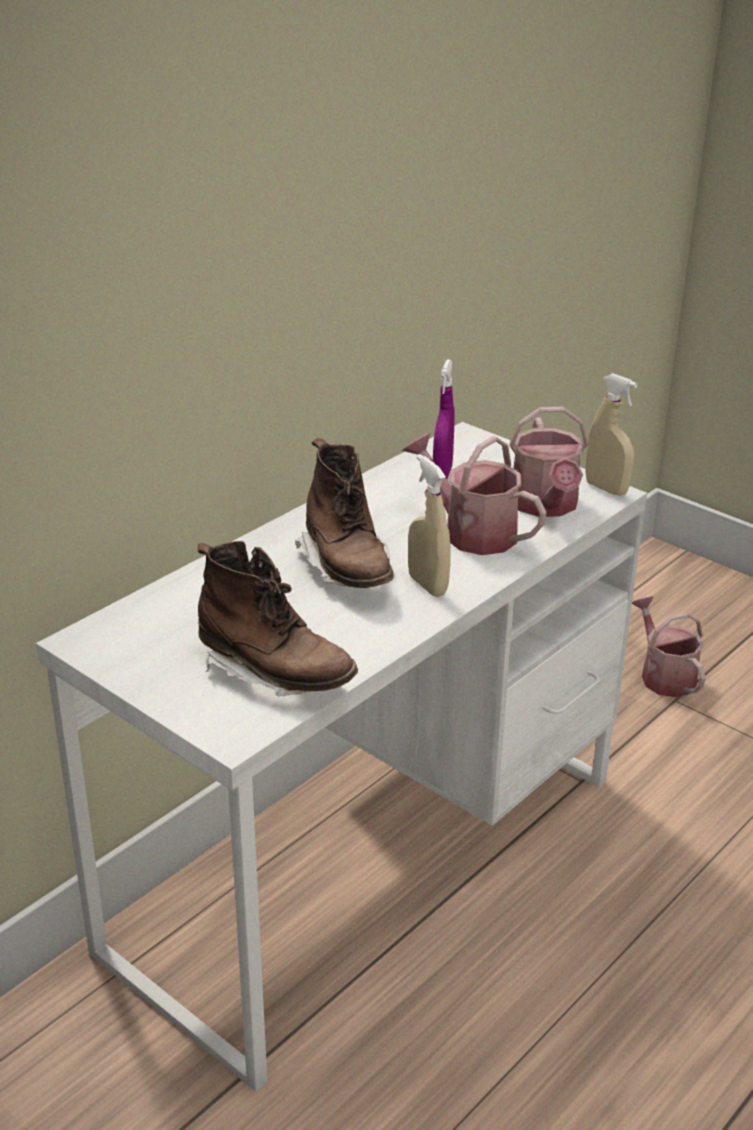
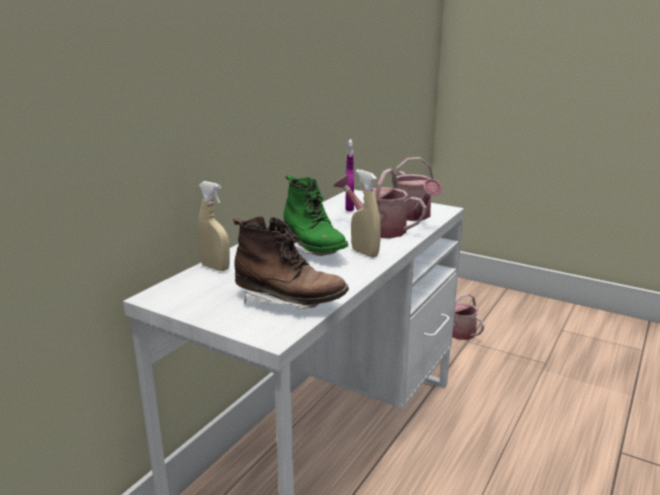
camera: 10 degrees left, 10 degrees down
(347, 568) = (313, 249): brown boot -> green boot
(606, 488) = (441, 208): beige spray bottle -> beige spray bottle (215, 267)

